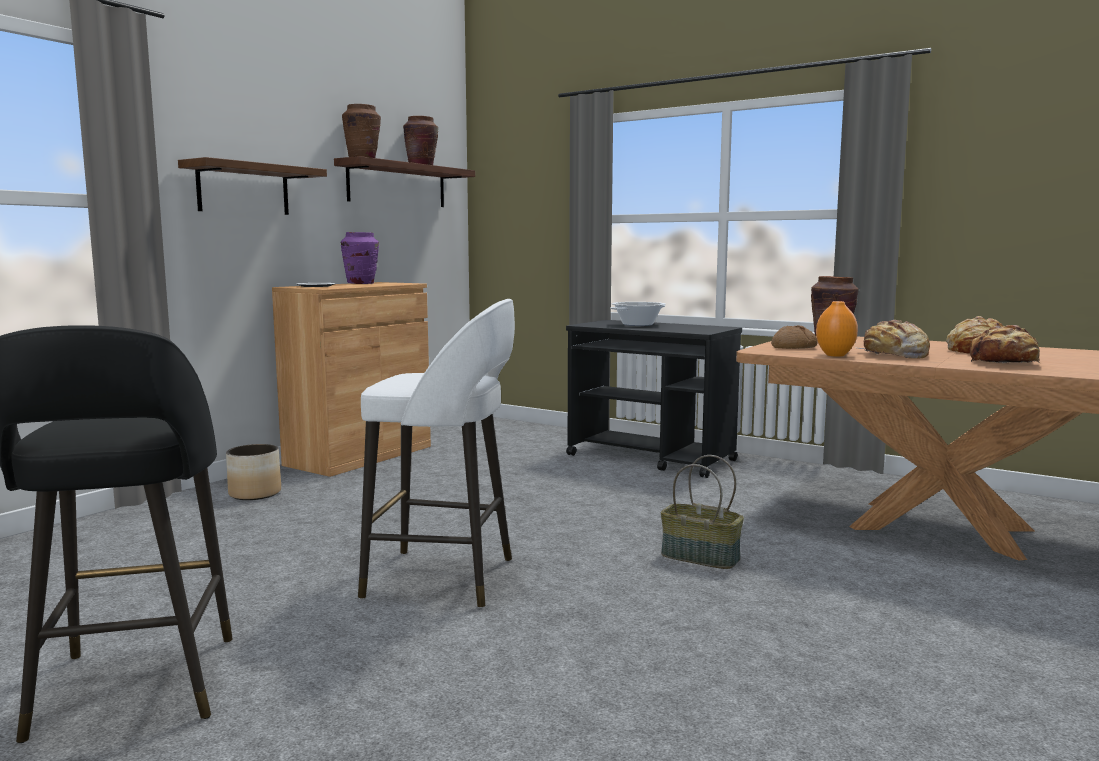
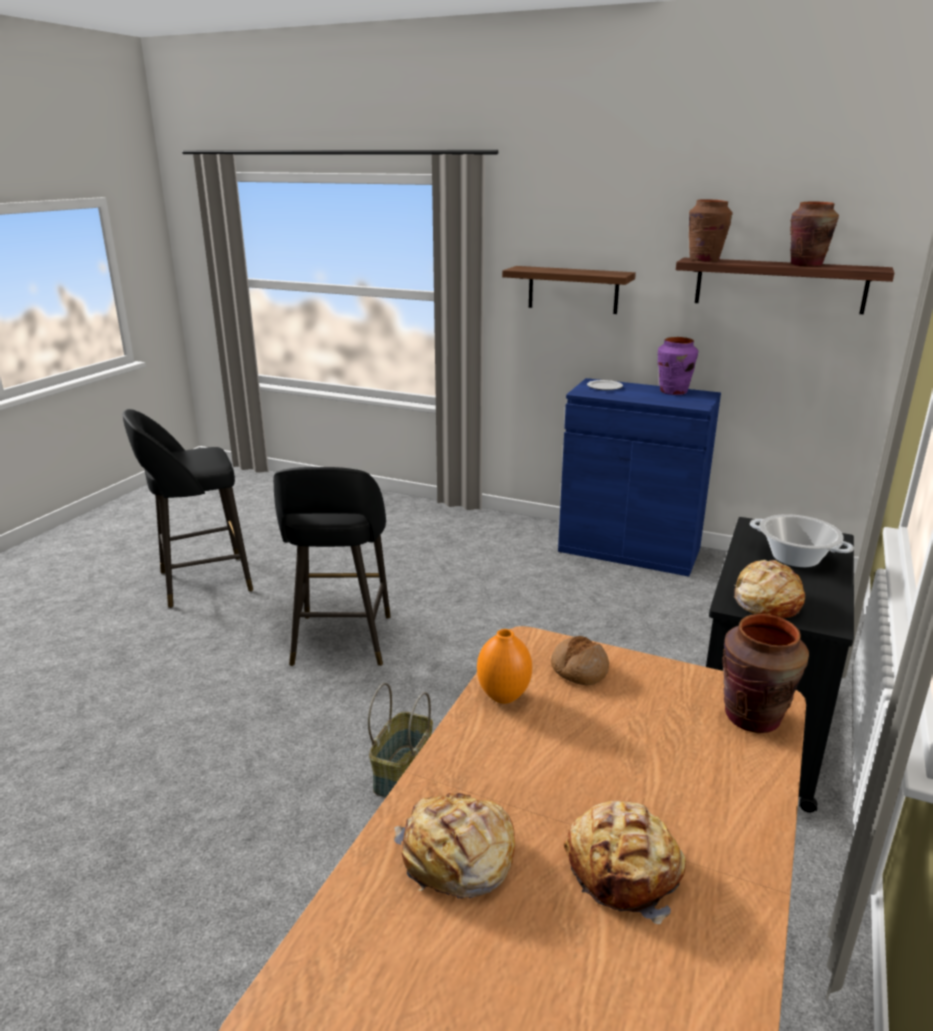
camera: 80 degrees right, 15 degrees up
(254, 494) = (499, 535): planter -> none
(359, 455) = (629, 550): brown cabinet -> blue cabinet
(444, 578) = (341, 642): white stool -> black stool
(894, 355) = (519, 751): bread -> bread (766, 601)

